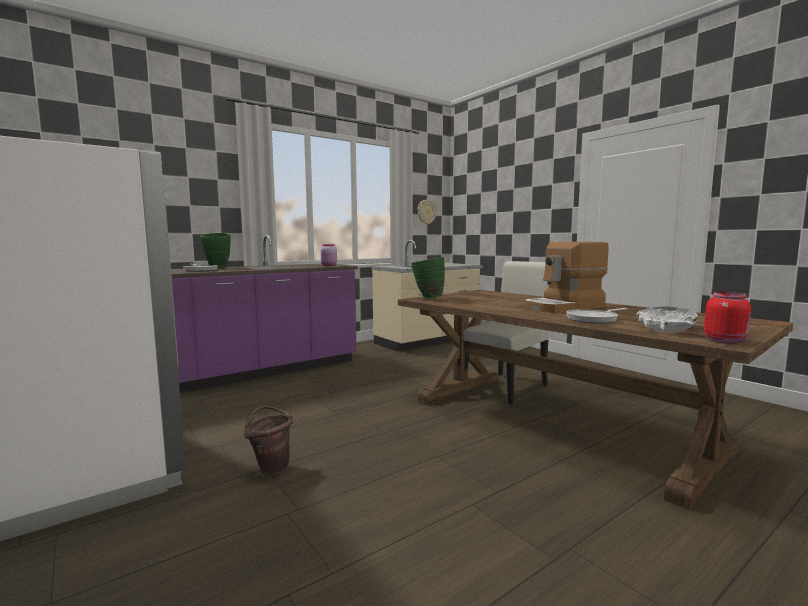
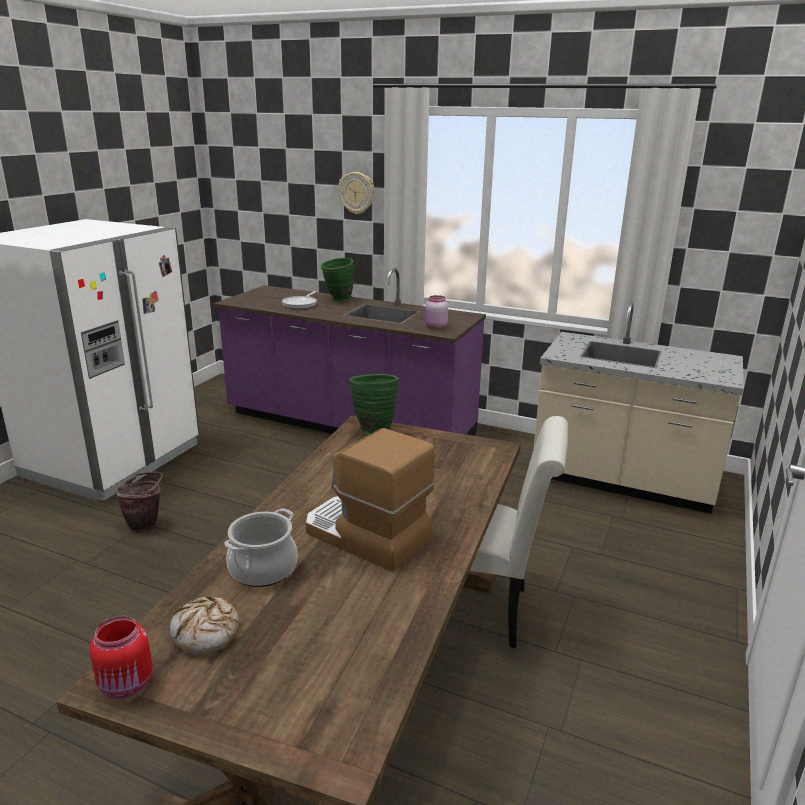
camera: 60 degrees right, 15 degrees up
(426, 212) = (726, 246): wall clock -> wall clock (357, 193)
(594, 319) = (263, 569): frying pan -> cooking pot
(666, 329) = (206, 634): white bowl -> bread

